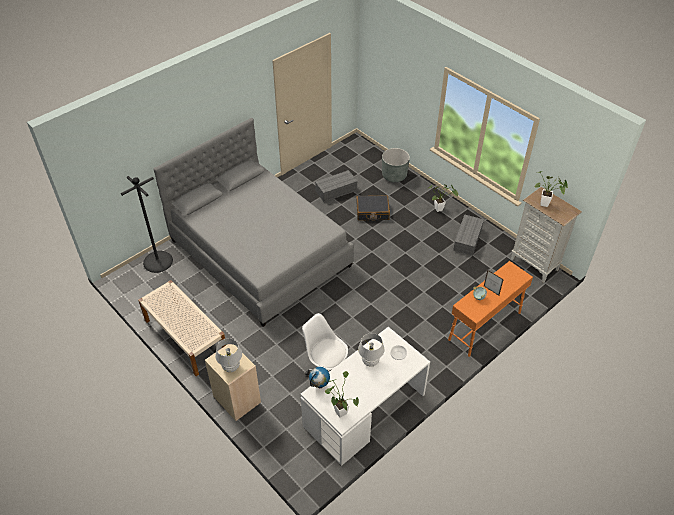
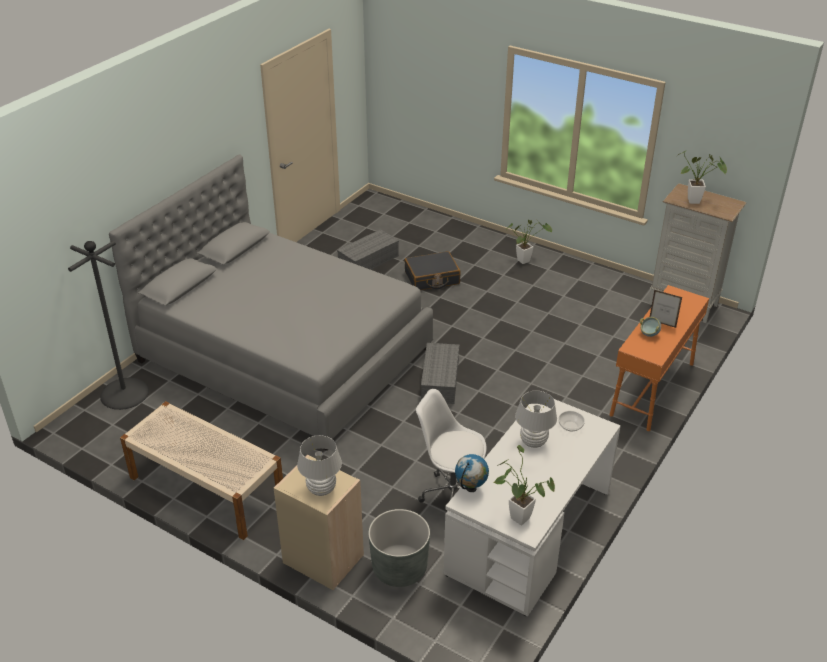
camera: 15 degrees left, 10 degrees down
(394, 175) = (444, 231): grey planter -> grey planter (399, 568)
(468, 240) = (580, 290): grey storage box -> grey storage box (441, 382)

